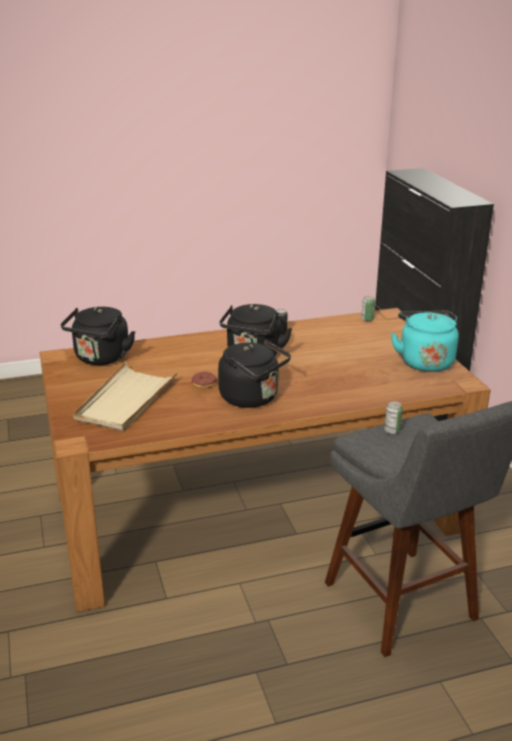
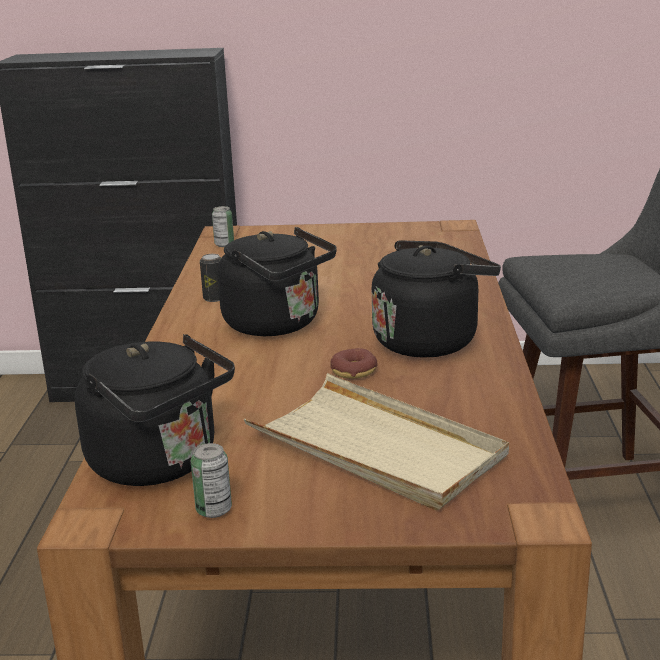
camera: 70 degrees left, 5 degrees down
(392, 430) = (560, 275): can -> can (214, 510)
(424, 361) = (381, 235): turquoise kettle -> none

